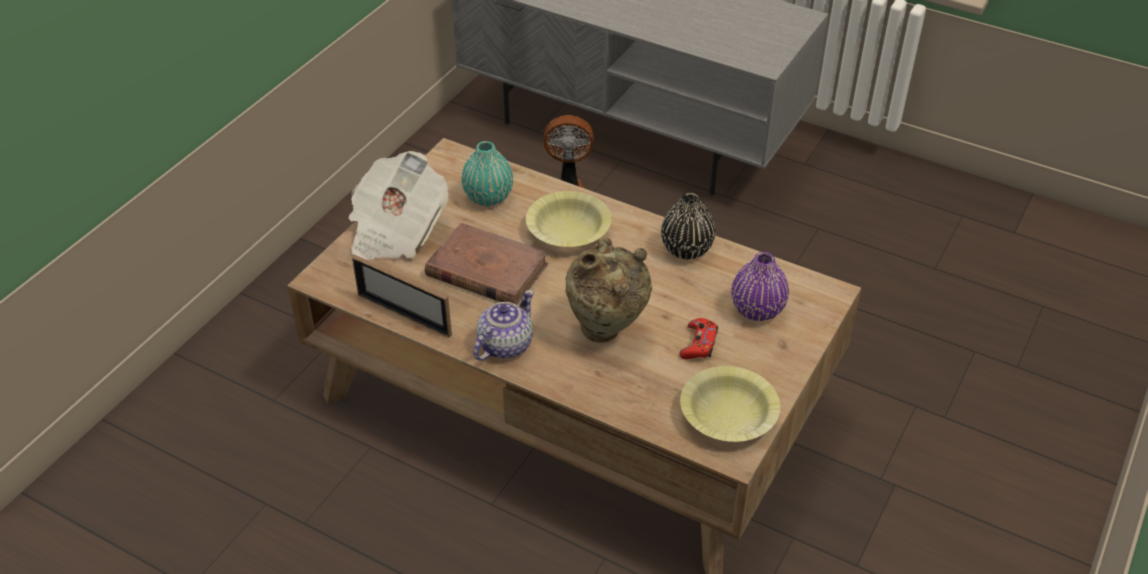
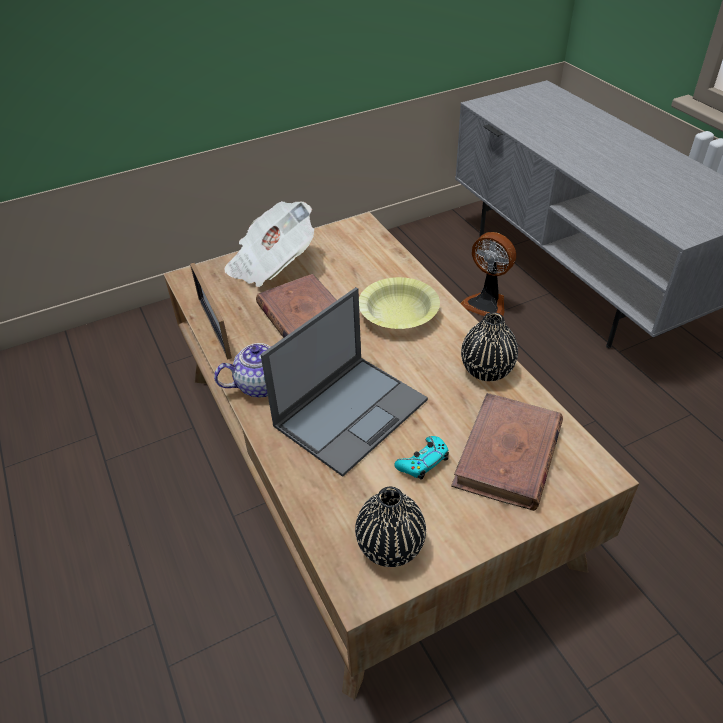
camera: 35 degrees right, 0 degrees up
(488, 197) = (360, 265): turquoise vase -> none
(606, 332) = (351, 411): beige vase -> laptop
(698, 344) = (423, 462): red game controller -> turquoise game controller
(728, 415) = (390, 547): yellow bowl -> black vase
(757, 309) = (508, 455): purple vase -> brown book

